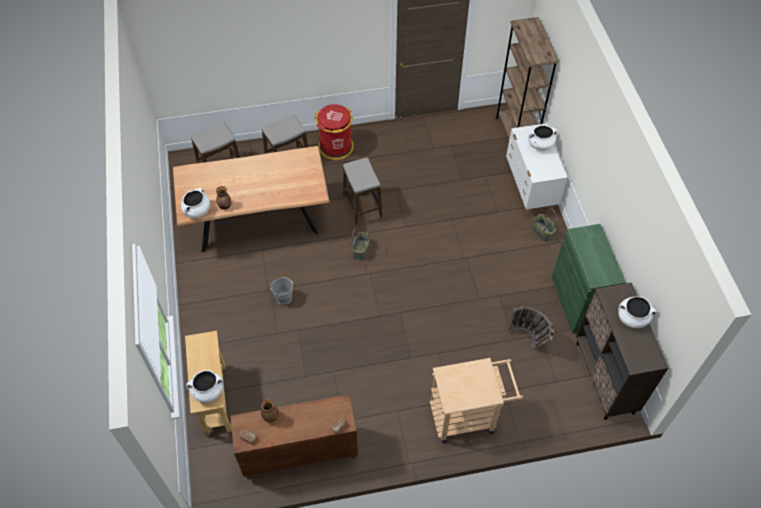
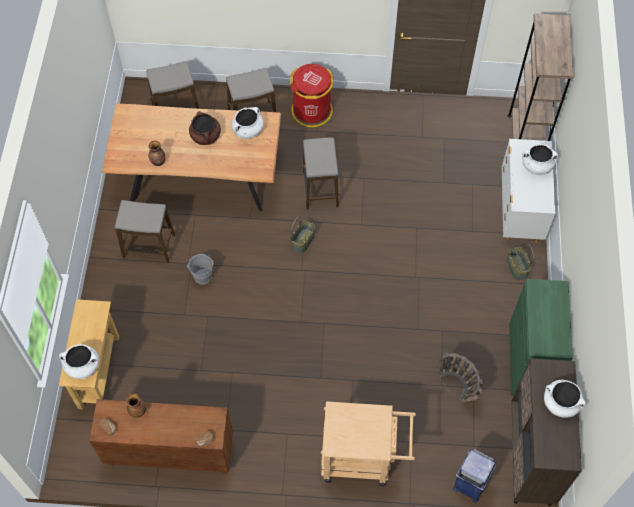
camera: 15 degrees right, 5 degrees up
(197, 211) = (127, 161): white cooking pot -> white cooking pot (248, 131)
(229, 284) = (149, 246): none -> stool
(260, 177) = (206, 136): none -> brown cooking pot
(563, 413) = (469, 484): none -> blue trash can

